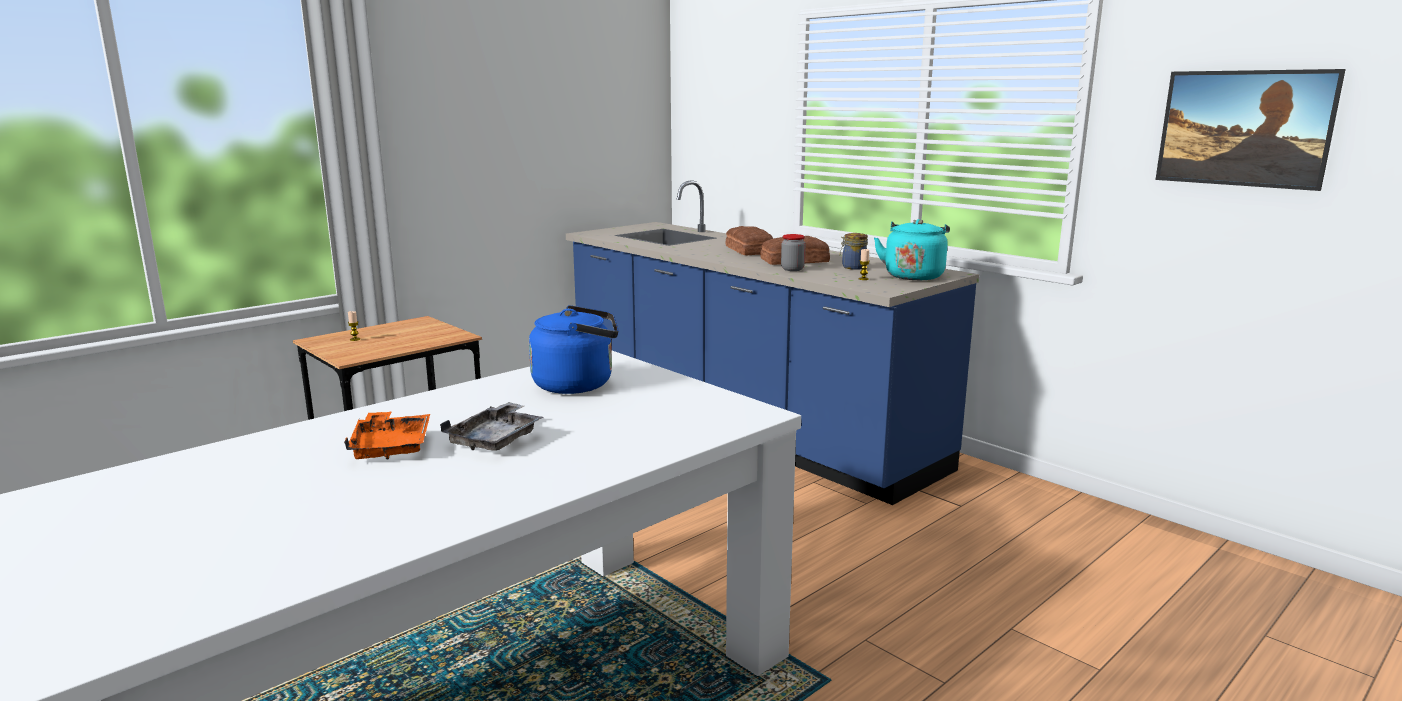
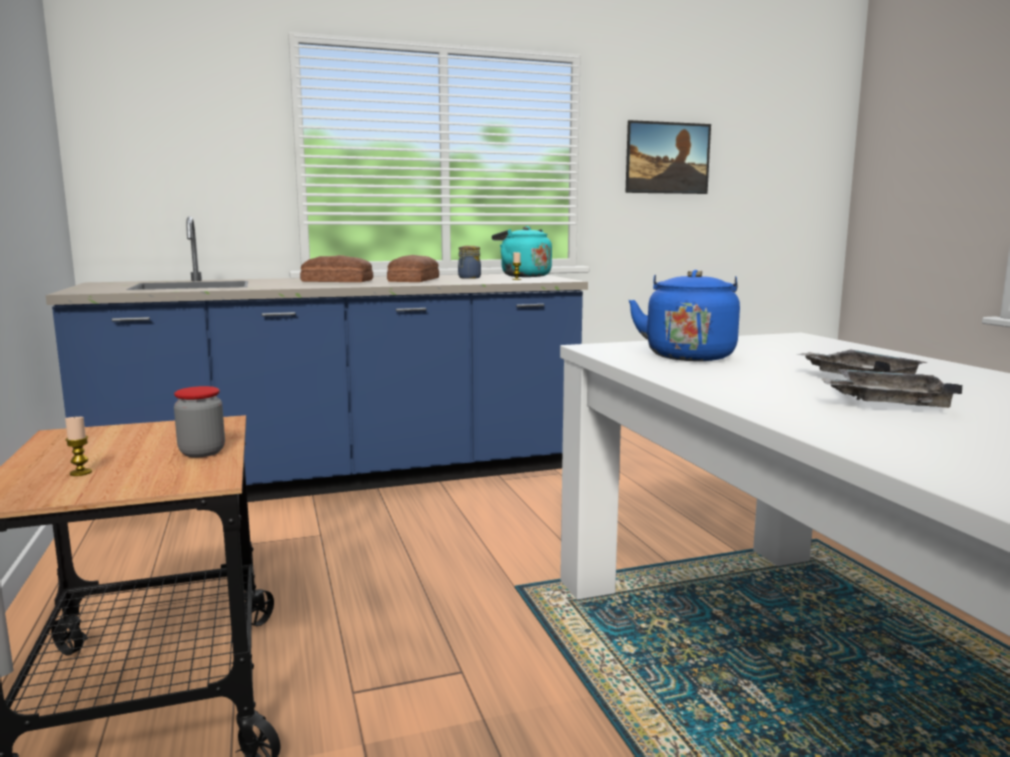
camera: 65 degrees left, 5 degrees down
(391, 447) = (887, 403): orange tray -> grey tray
(792, 269) = (448, 282): jar -> jar (202, 452)

